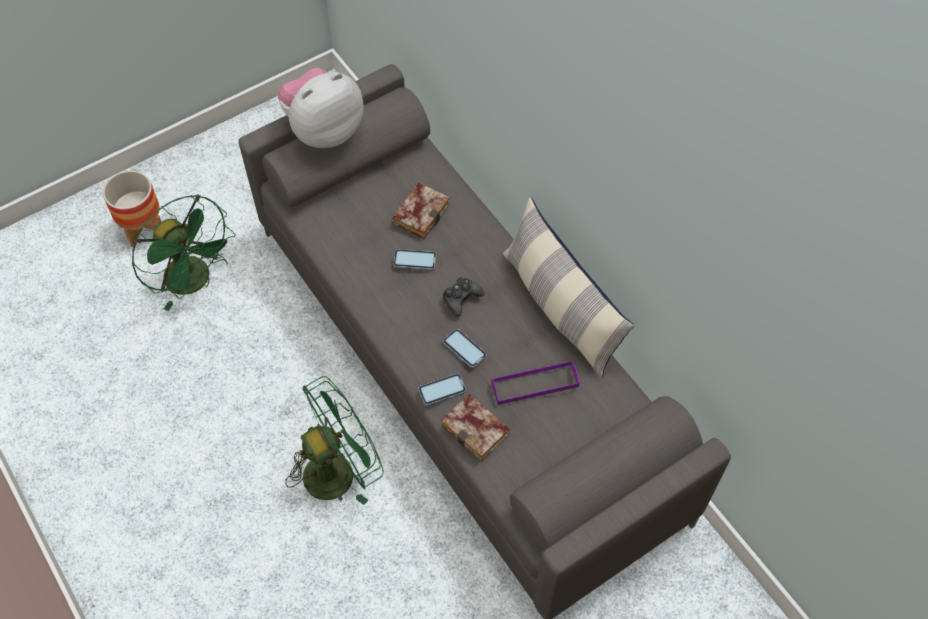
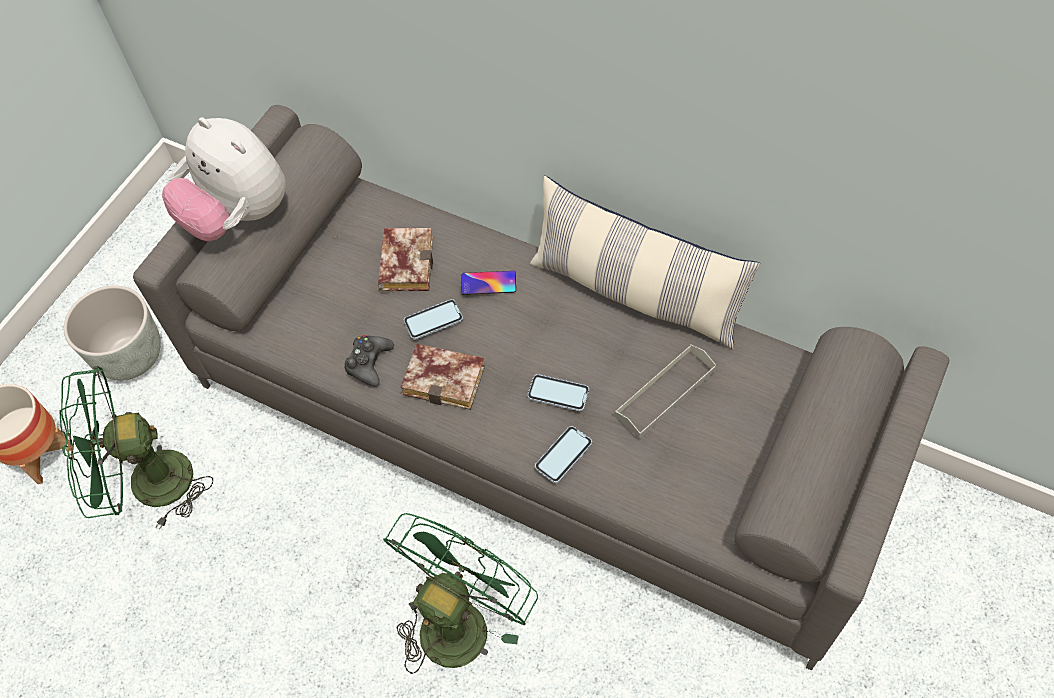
camera: 25 degrees left, 0 degrees up
(195, 281) = (147, 485): green fan -> green fan turned 150 degrees clockwise
(231, 191) = (130, 357): none -> grey planter
(324, 130) = (238, 216): plush toy -> plush toy turned 75 degrees counterclockwise
(461, 298) = (516, 337): black game controller -> black game controller (369, 363)
(466, 253) = (488, 283): none -> phone
(478, 430) = (636, 480): book -> book (448, 379)
(534, 384) = (665, 393): purple tray -> grey tray

